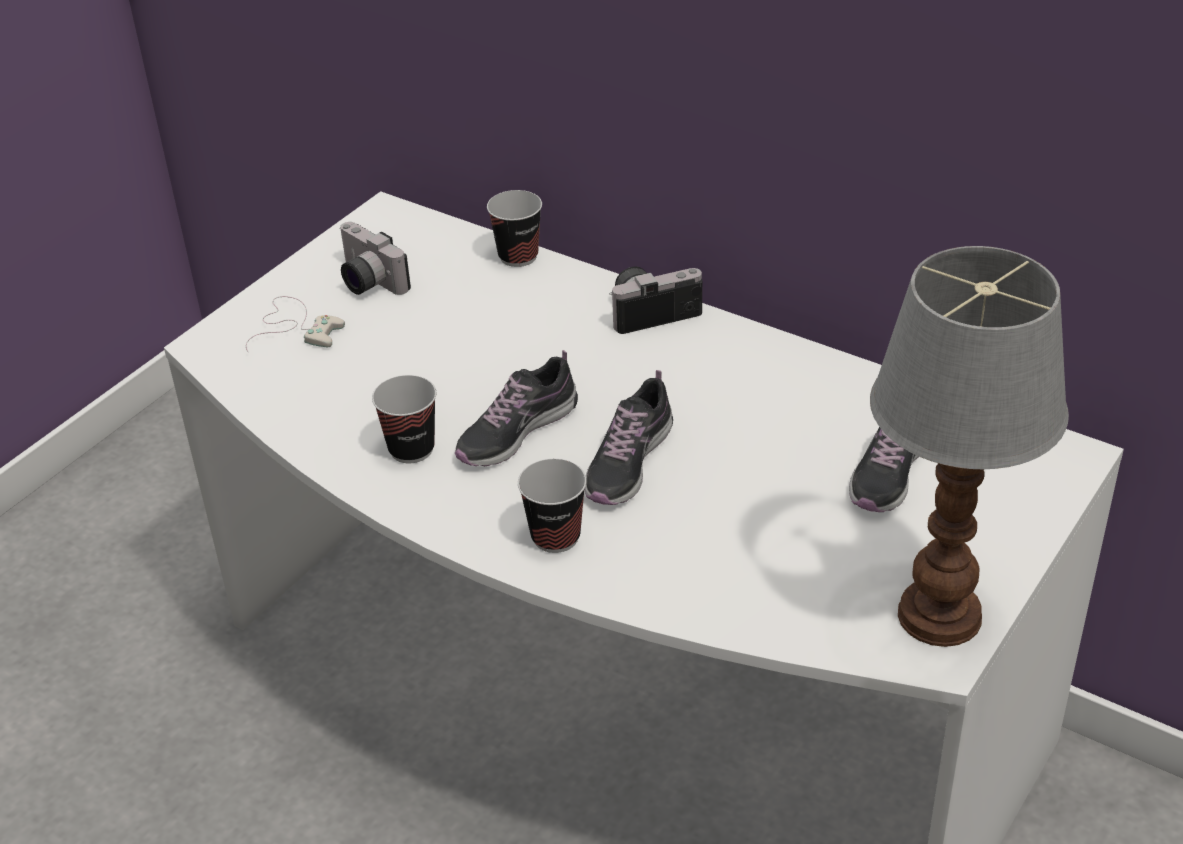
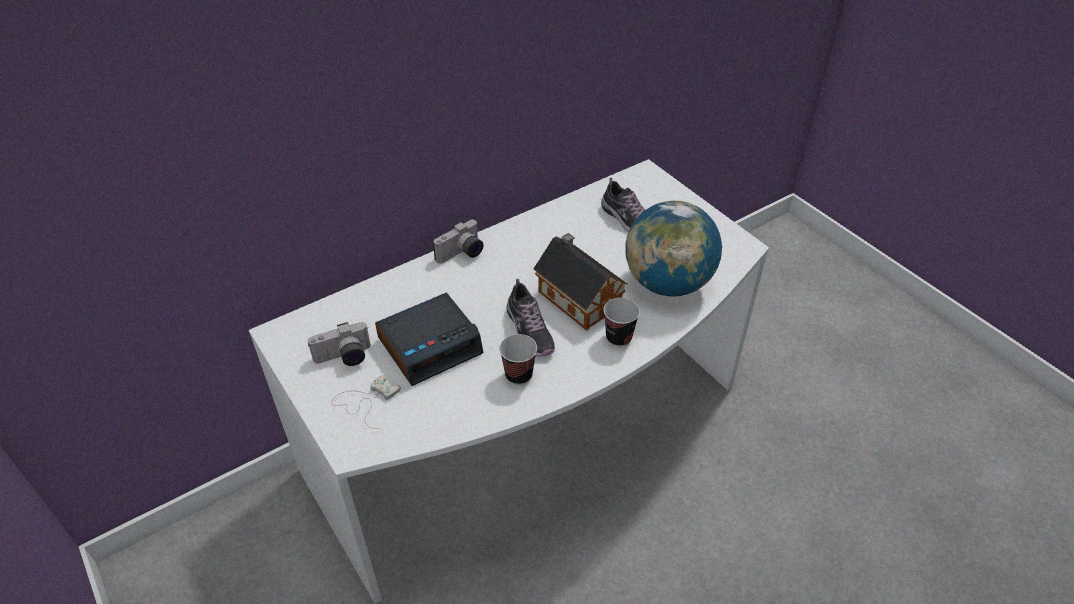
camera: 70 degrees left, 5 degrees up
(431, 346) = (430, 345): none -> alarm clock
(518, 256) = (372, 288): cup -> none
(628, 462) = (577, 297): shoe -> toy house
(652, 311) = (462, 254): camera -> camera turned 135 degrees counterclockwise
(739, 565) = (667, 284): none -> globe
(936, 616) = (723, 239): table lamp -> none

